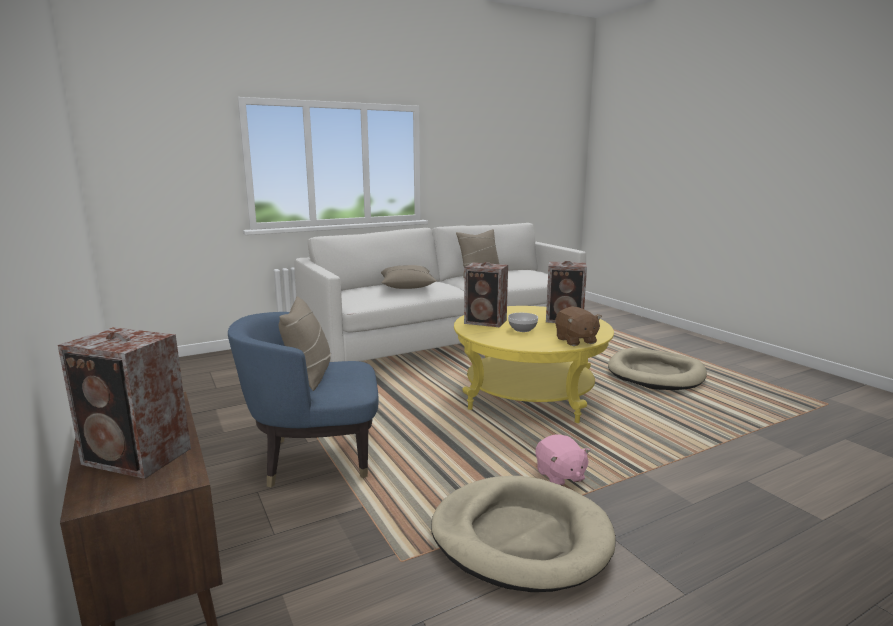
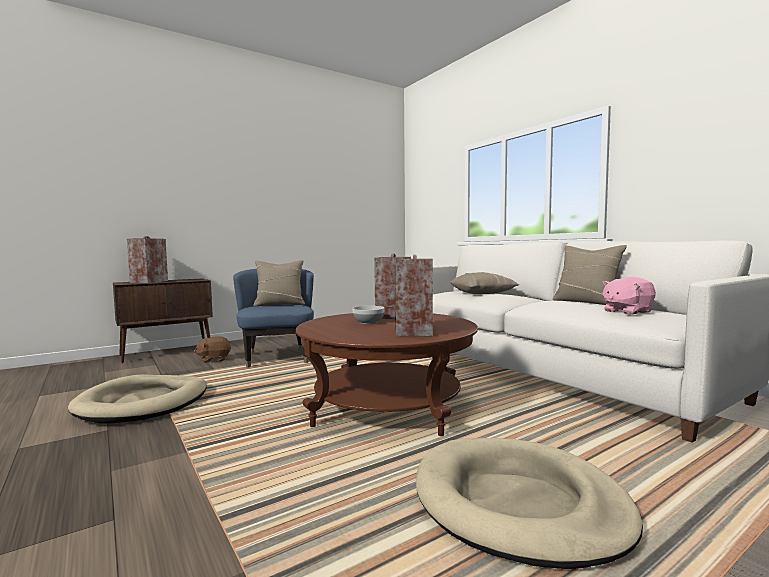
camera: 85 degrees right, 10 degrees down
(529, 394) = (387, 407): yellow coffee table -> brown coffee table
(560, 476) = (210, 416): pink plush toy -> pink plush toy (627, 311)
(575, 340) = (327, 333): brown plush toy -> brown plush toy (214, 359)

